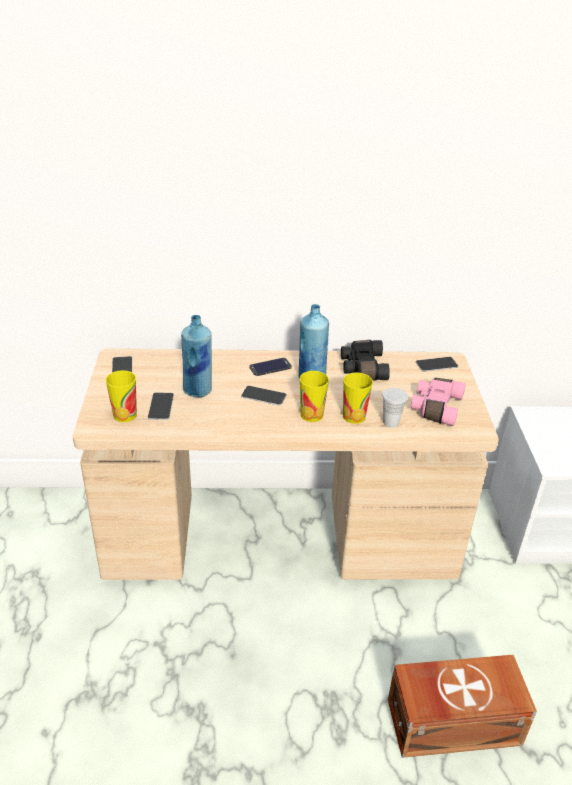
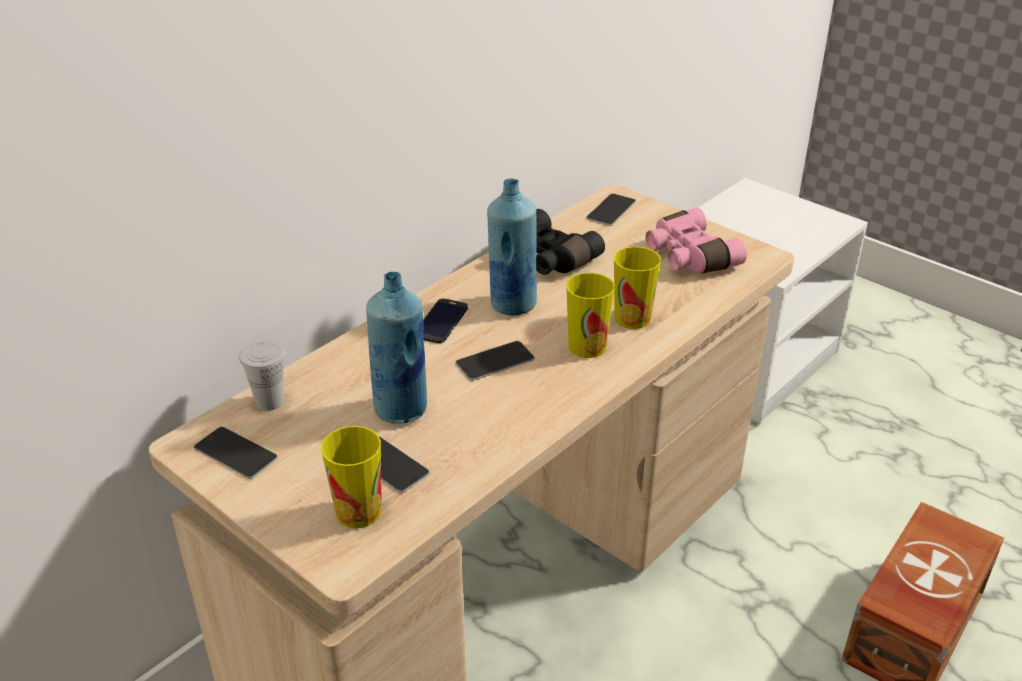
camera: 45 degrees left, 0 degrees up
(391, 422) = (677, 300): white cup -> white cup (270, 402)

